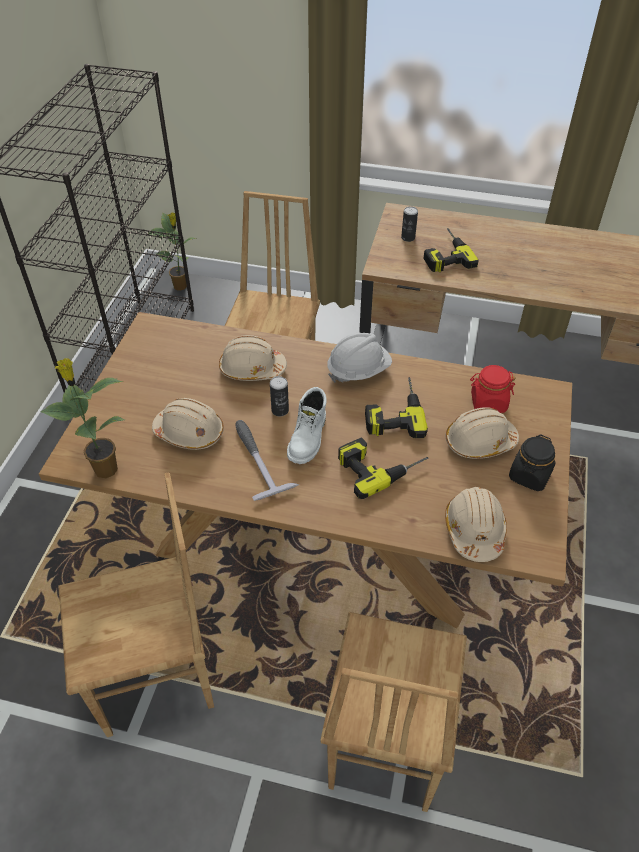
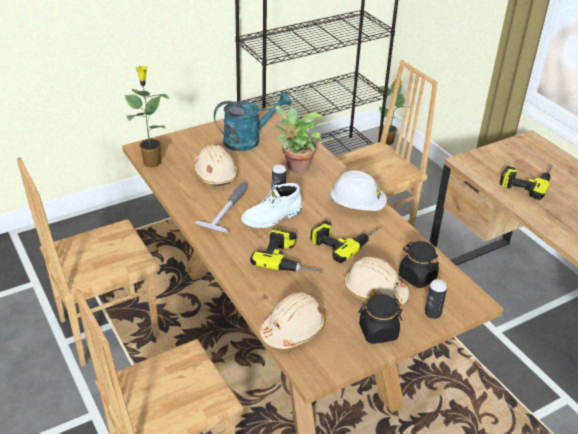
camera: 45 degrees right, 10 degrees down
(156, 680) = (107, 328): brown chair -> brown chair turned 120 degrees clockwise
(168, 371) = (248, 140): none -> turquoise watering can
(252, 369) = (295, 166): beige hard hat -> potted plant
(408, 238) = (514, 157): can -> can (432, 313)
(488, 402) = (417, 276): red jar -> black jar

